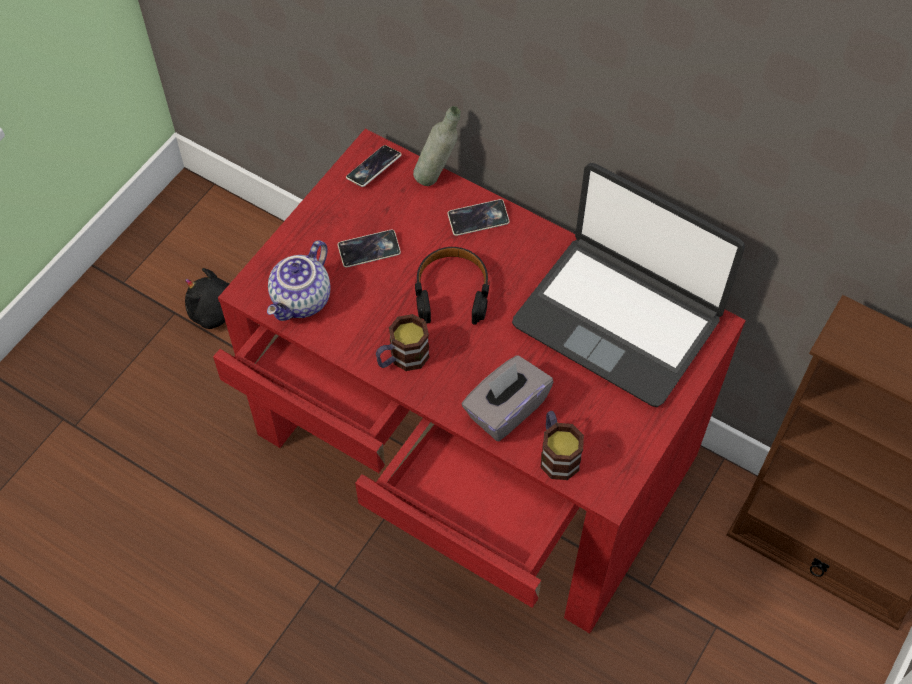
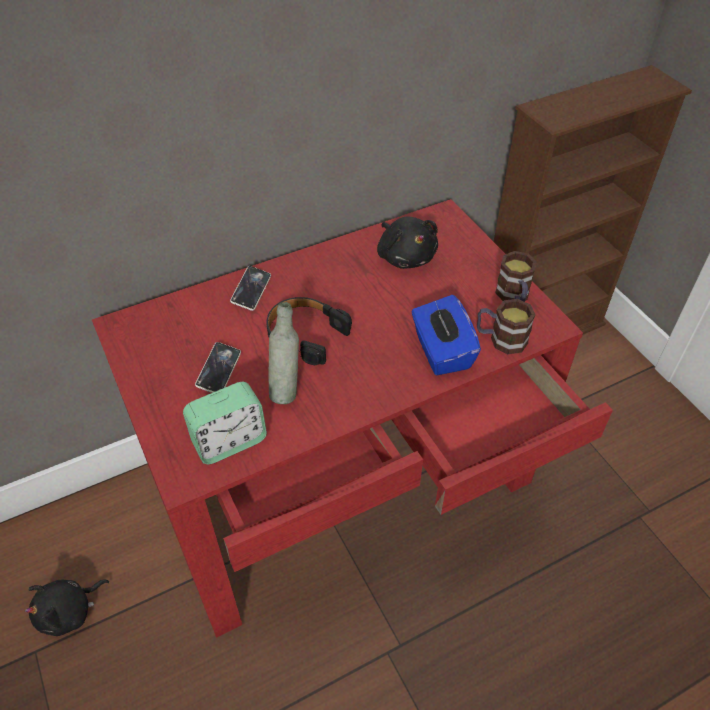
camera: 60 degrees left, 10 degrees down
(302, 301) = (229, 441): teapot -> alarm clock
(374, 168) = (138, 331): phone -> none
(402, 358) = (346, 396): mug -> mug (514, 297)
(437, 177) = (187, 296): grey bottle -> grey bottle (286, 389)
(505, 409) = (441, 351): grey tissue box -> blue tissue box
(618, 320) = (405, 256): laptop -> black plush toy

